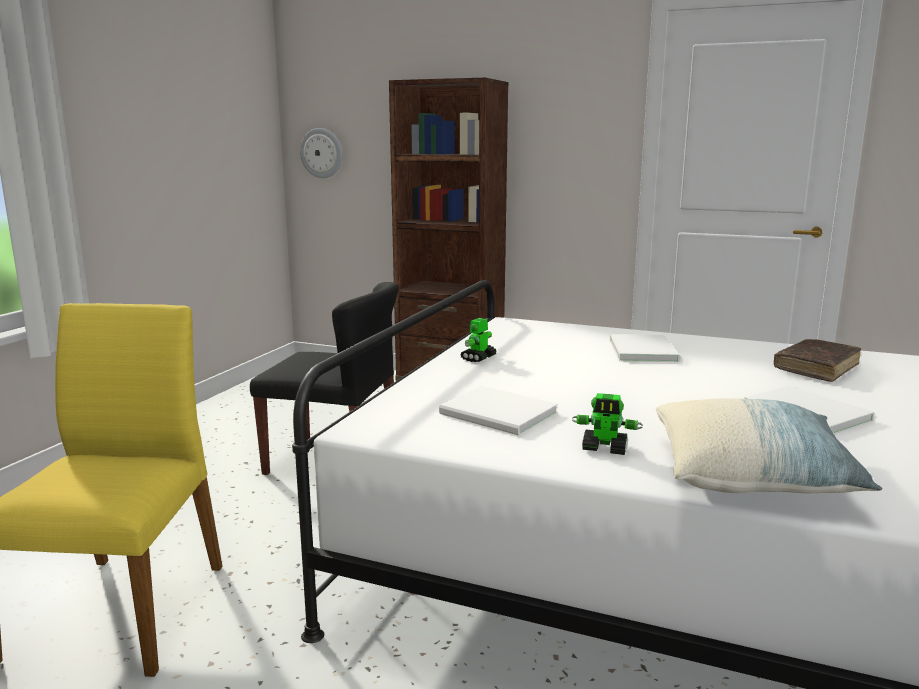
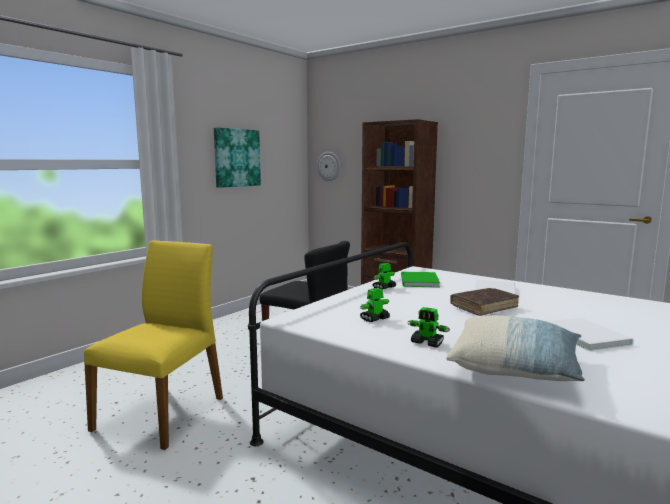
camera: 15 degrees right, 5 degrees down
(167, 140) = (236, 158): none -> picture
(499, 415) = (374, 319): white book -> toy robot
(523, 343) = (418, 281): none -> green book
(816, 368) = (614, 310): brown book -> brown book (484, 307)

